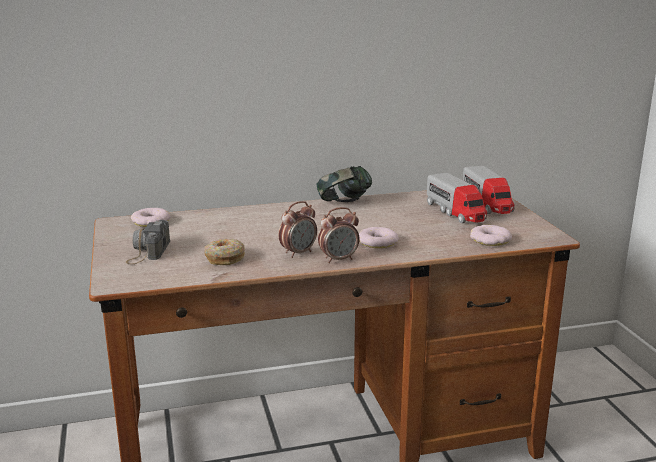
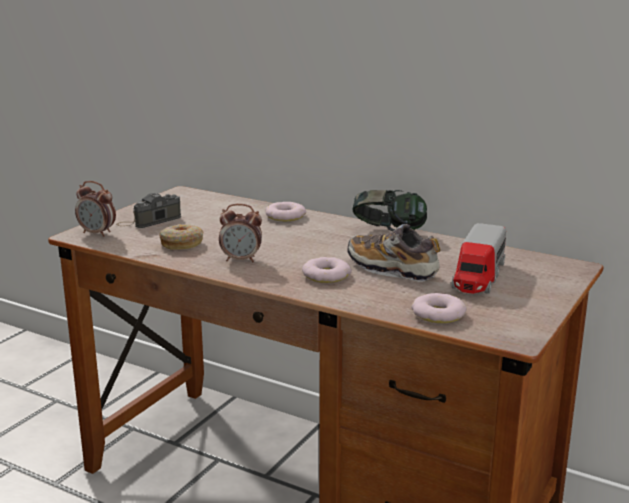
camera: 45 degrees right, 0 degrees up
(150, 221) = (204, 199): donut -> donut (285, 216)
(338, 259) = (257, 276): alarm clock -> alarm clock (97, 233)
(403, 224) = (392, 269): none -> shoe
(487, 203) = (538, 280): toy truck -> none

